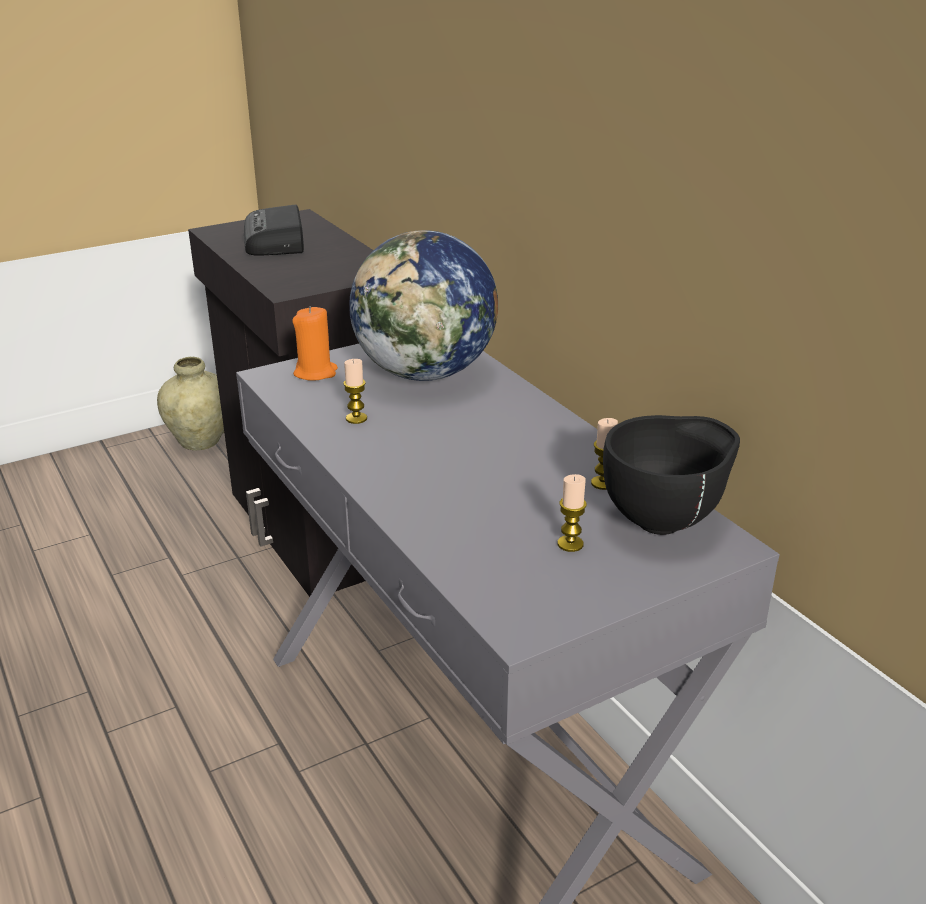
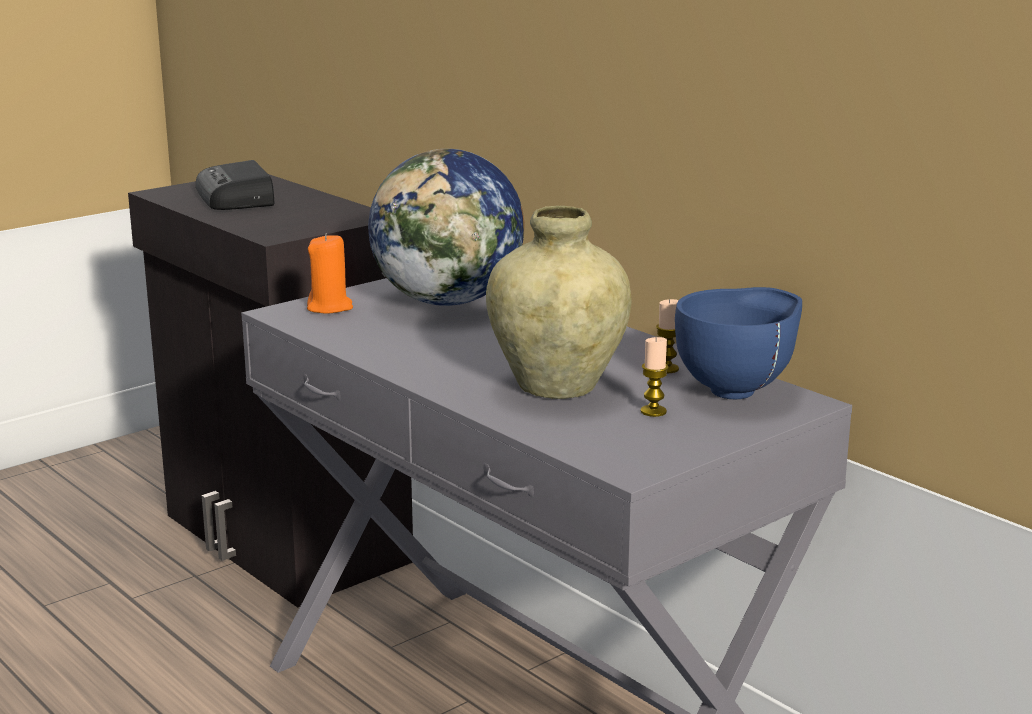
camera: 10 degrees left, 10 degrees down
(200, 441) = (109, 468): beige vase -> beige vase (557, 386)
(356, 418) = (393, 339): candle -> none
(665, 521) = (737, 390): black bowl -> blue bowl

